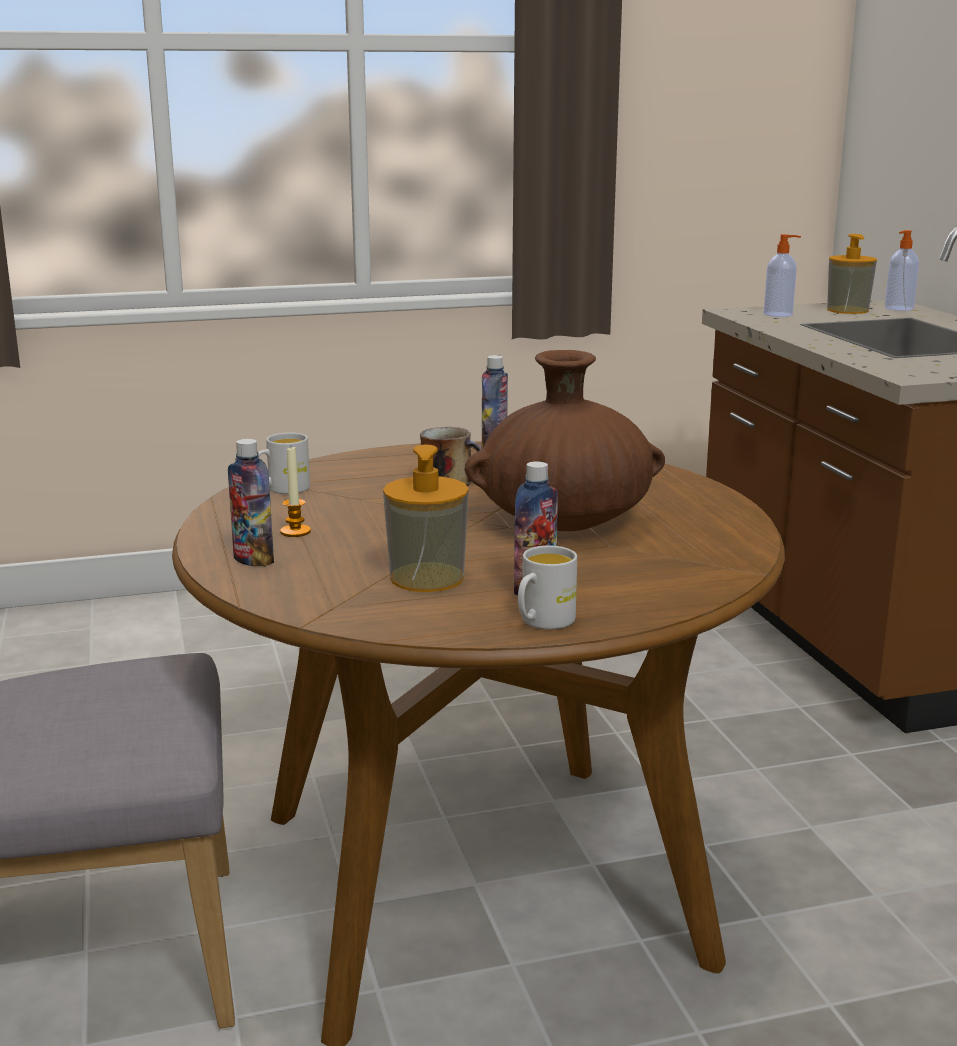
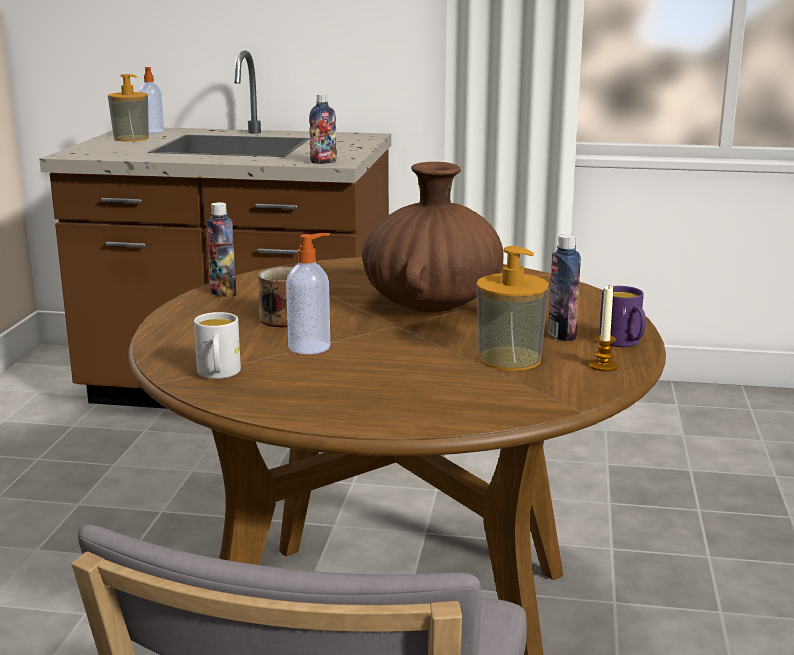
camera: 65 degrees left, 0 degrees up
(253, 560) = (409, 408): bottle -> bottle (323, 162)
(295, 532) = (350, 384): candle -> candle (603, 366)
(542, 622) = (624, 343): white mug -> purple mug
(779, 314) = (107, 150): soap dispenser -> soap dispenser (311, 347)

